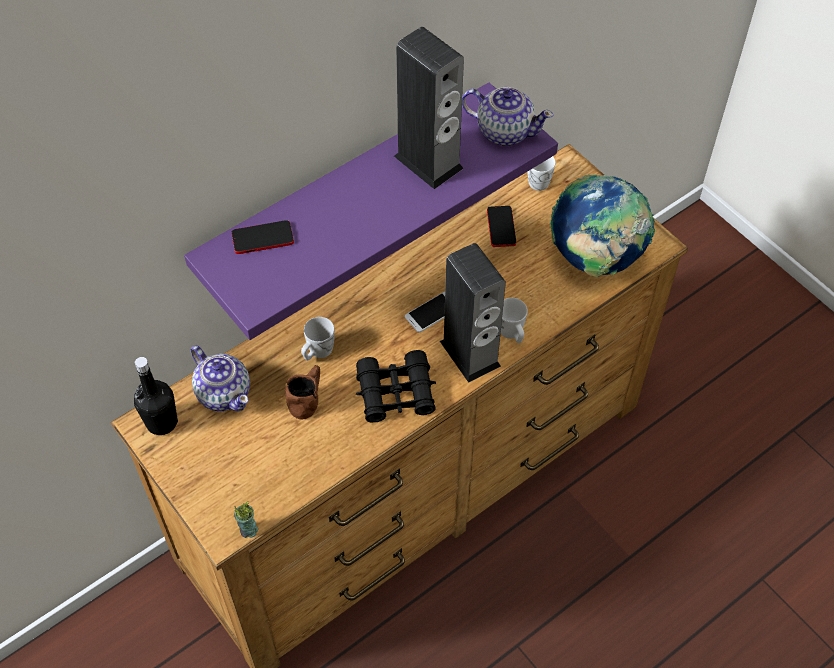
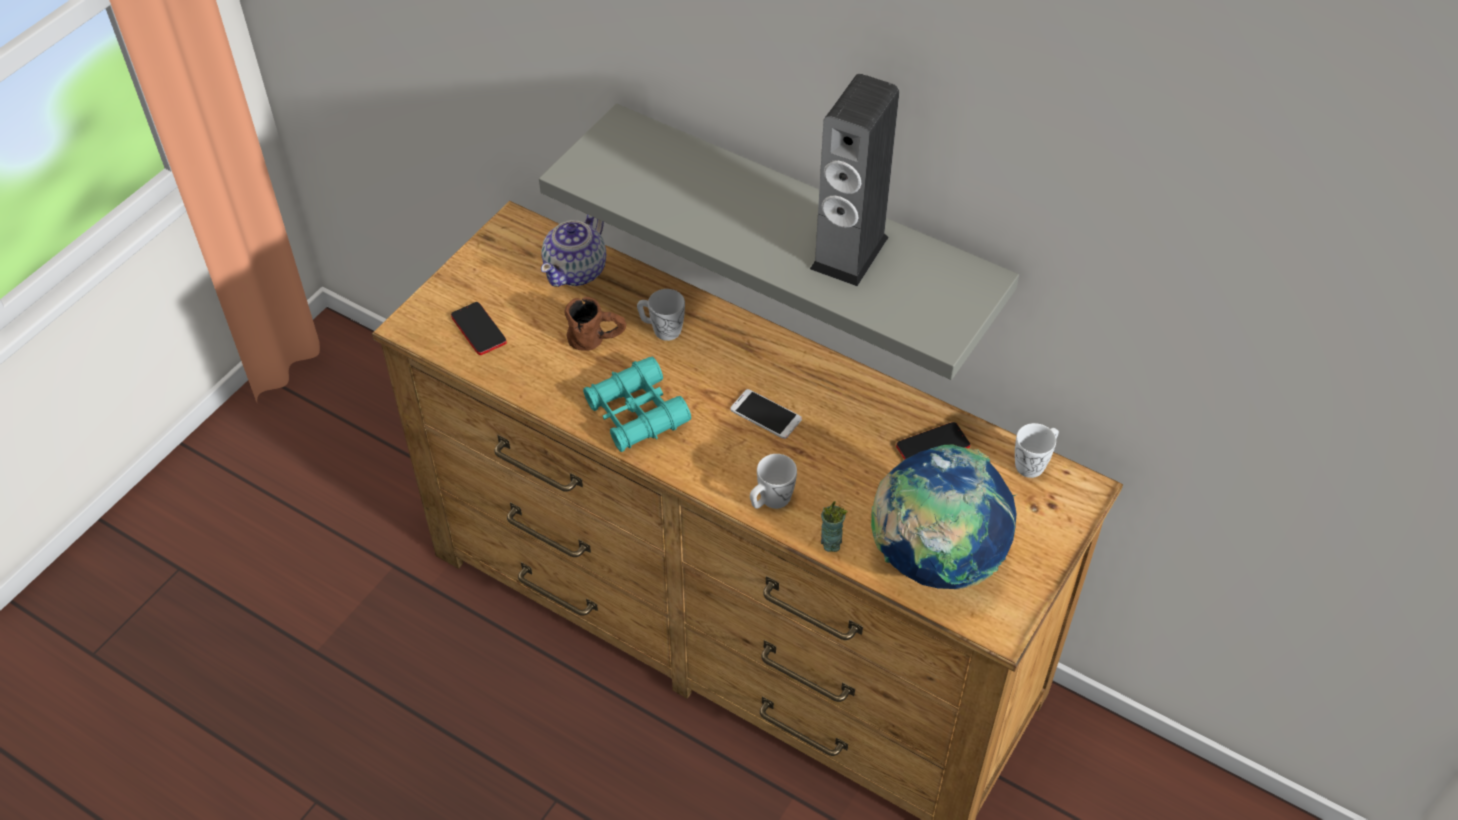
camera: 70 degrees right, 5 degrees down
(162, 422) = (522, 236): black bottle -> none
(248, 530) = (419, 343): cup -> cup (830, 543)
(262, 238) = (665, 151): phone -> phone (479, 329)
(346, 193) = (805, 224): purple shelf -> grey shelf
(396, 393) = (636, 413): black binoculars -> turquoise binoculars
(470, 353) = (722, 467): speaker -> none
(504, 131) = (941, 308): teapot -> none

